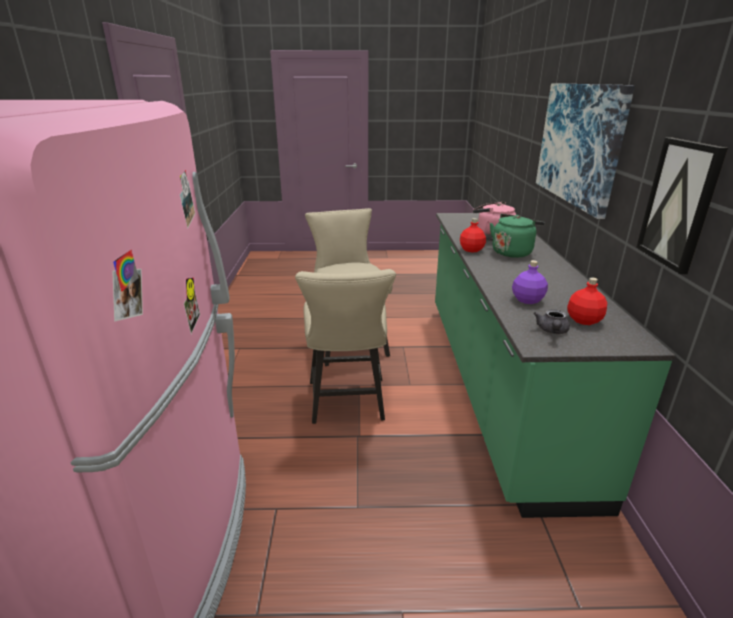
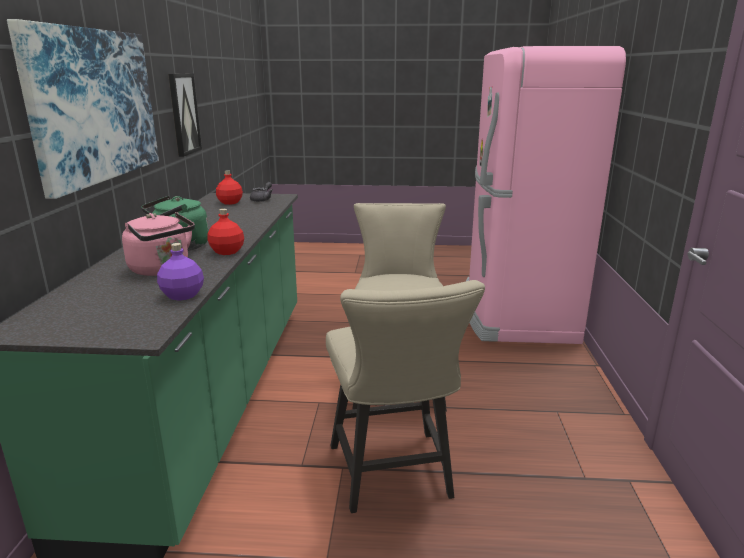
camera: 175 degrees left, 5 degrees down
(527, 300) = (249, 212): purple bottle -> purple bottle (183, 296)

